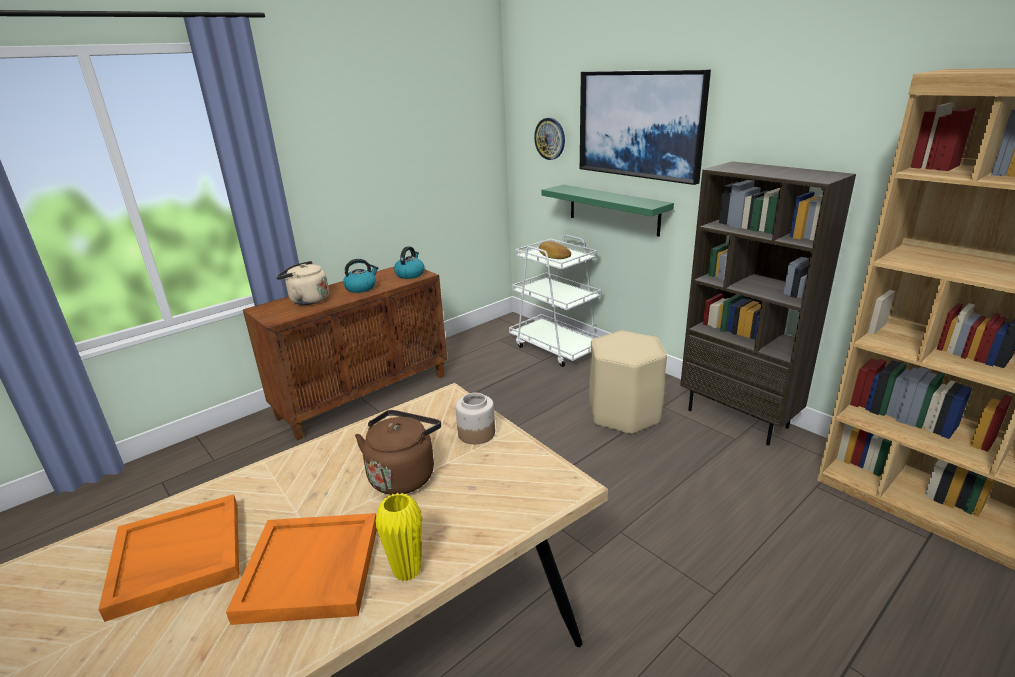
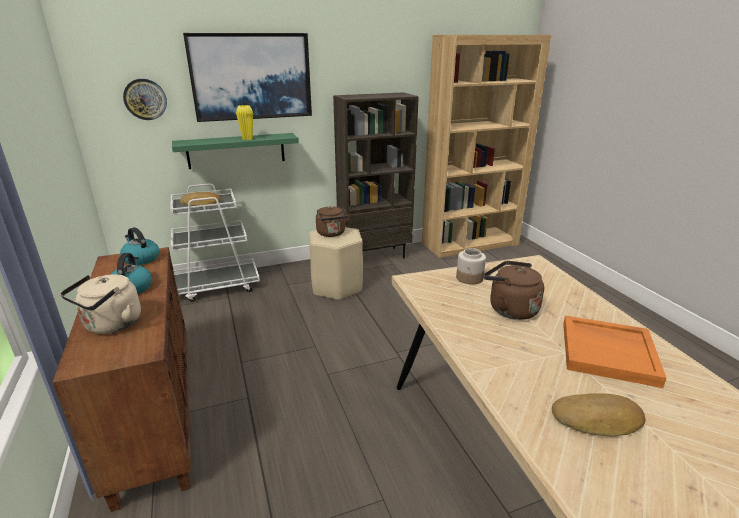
camera: 70 degrees left, 0 degrees up
(177, 558) = (598, 420): orange tray -> bread
(407, 570) = (606, 318): yellow vase -> yellow vase (247, 139)
(627, 343) = (332, 234): none -> brown kettle

